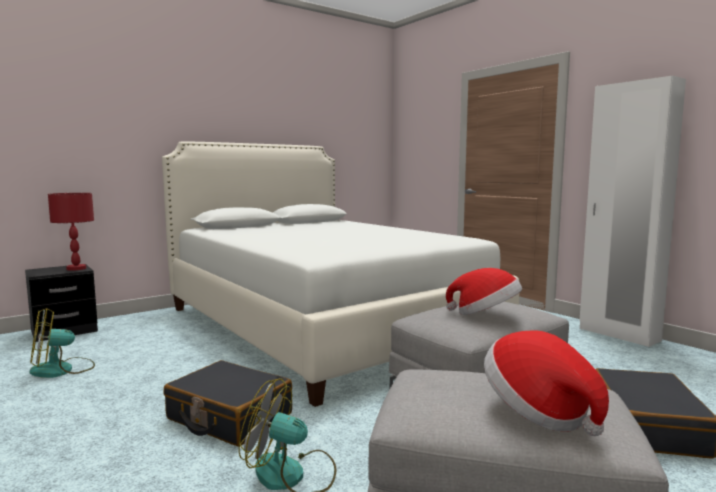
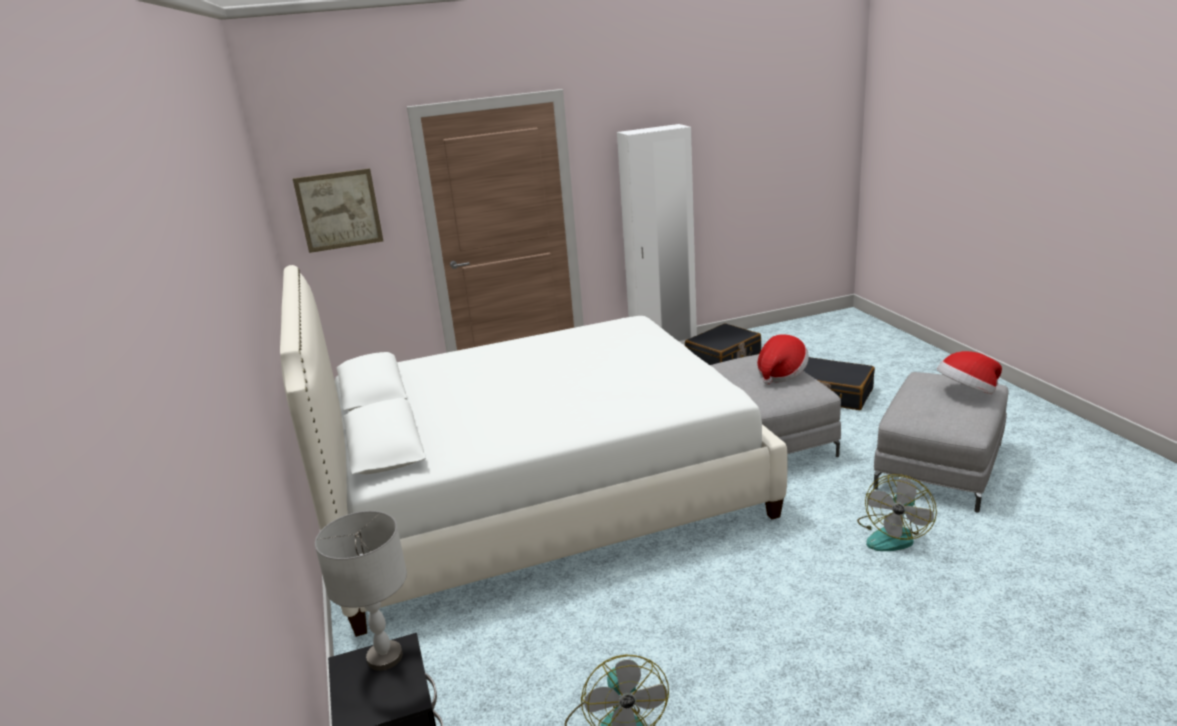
camera: 70 degrees left, 15 degrees up
(76, 268) = (385, 658): red table lamp -> grey table lamp
(229, 416) = (792, 566): black suitcase -> black suitcase (723, 357)
(419, 141) = (339, 210): none -> picture

